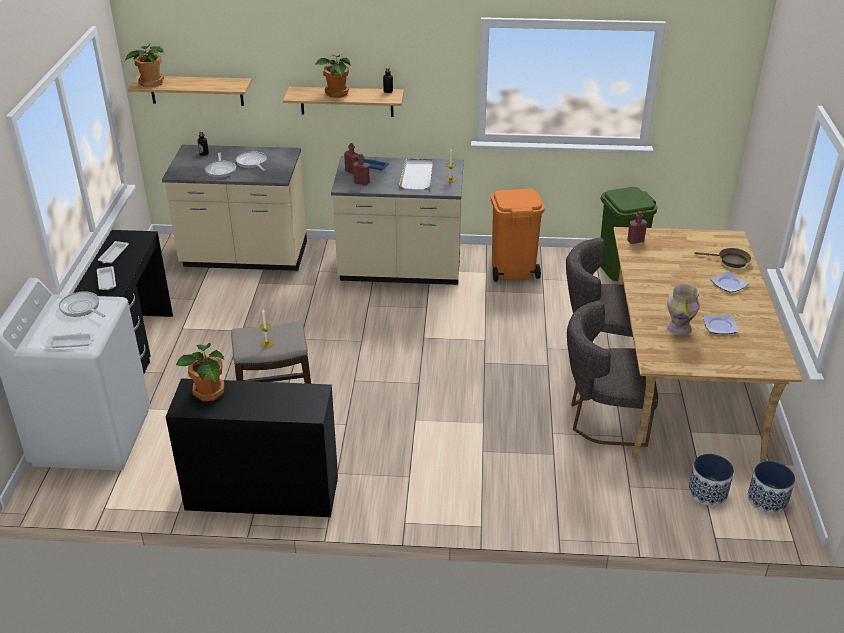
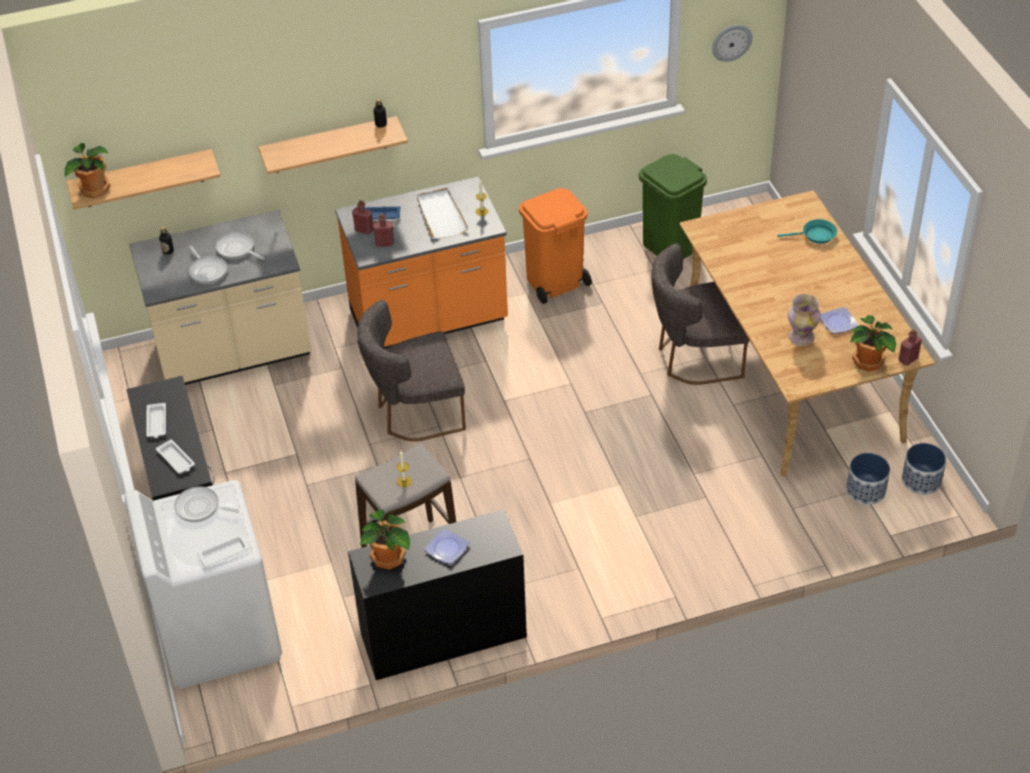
camera: 20 degrees left, 10 degrees up
(336, 93) = (323, 144): potted plant -> potted plant (868, 362)
(400, 270) = (428, 319): beige counter -> orange counter
(603, 419) = (736, 441): grey chair -> grey chair (415, 413)
(635, 241) = (711, 236): red bottle -> red bottle (908, 359)
(704, 97) = (731, 42): none -> wall clock
(728, 284) = (825, 266): plate -> plate (446, 548)
(730, 261) = (815, 236): brown frying pan -> turquoise frying pan

